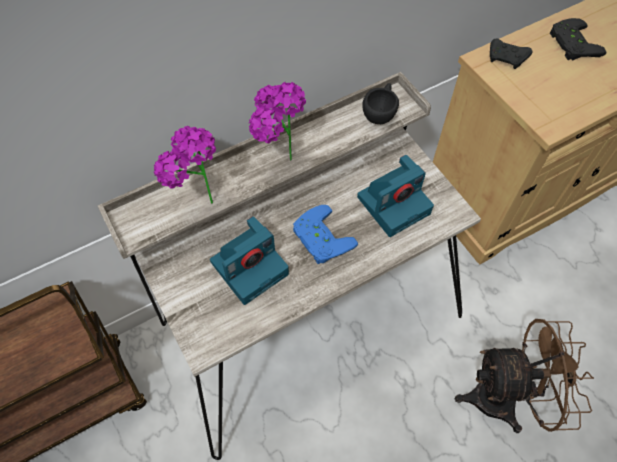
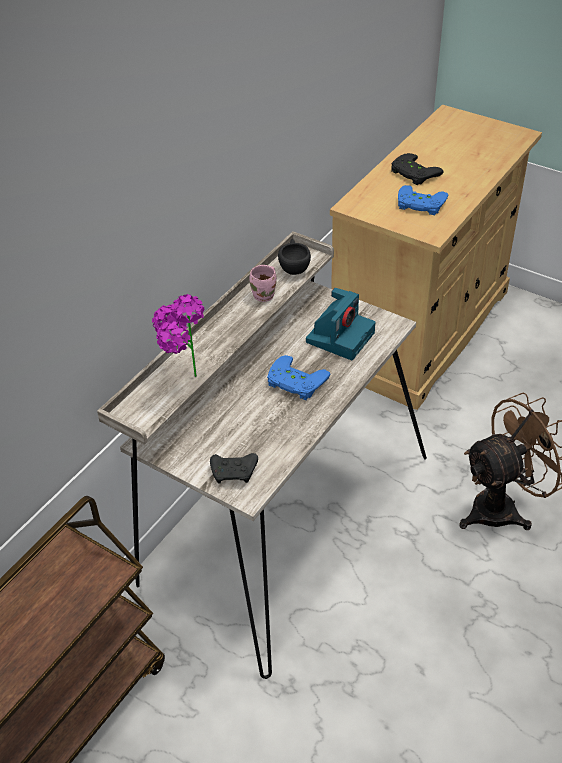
camera: 25 degrees left, 15 degrees down
(250, 266) = (249, 424): camera -> none
(277, 160) = (231, 328): potted plant -> none
(333, 136) = (265, 295): none -> pink mug
(507, 59) = (369, 199): black game controller -> black game controller (234, 472)
(557, 85) = (420, 205): none -> blue game controller

